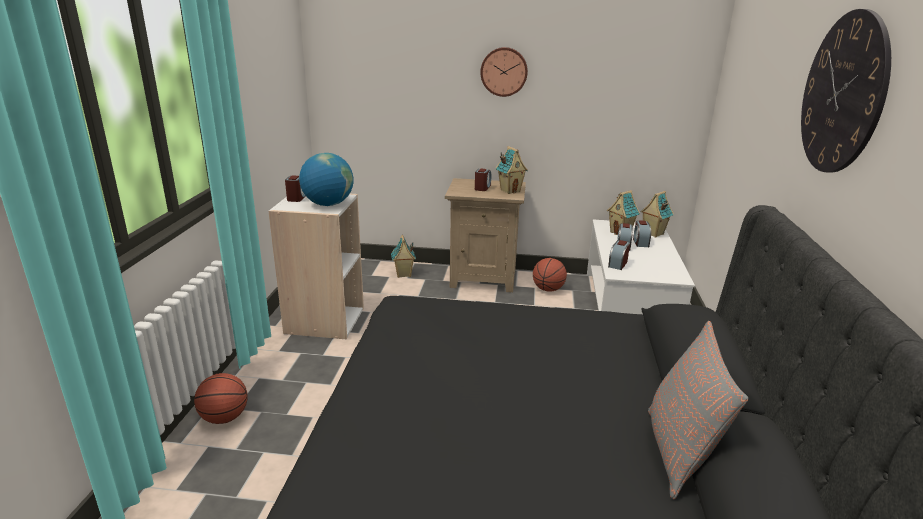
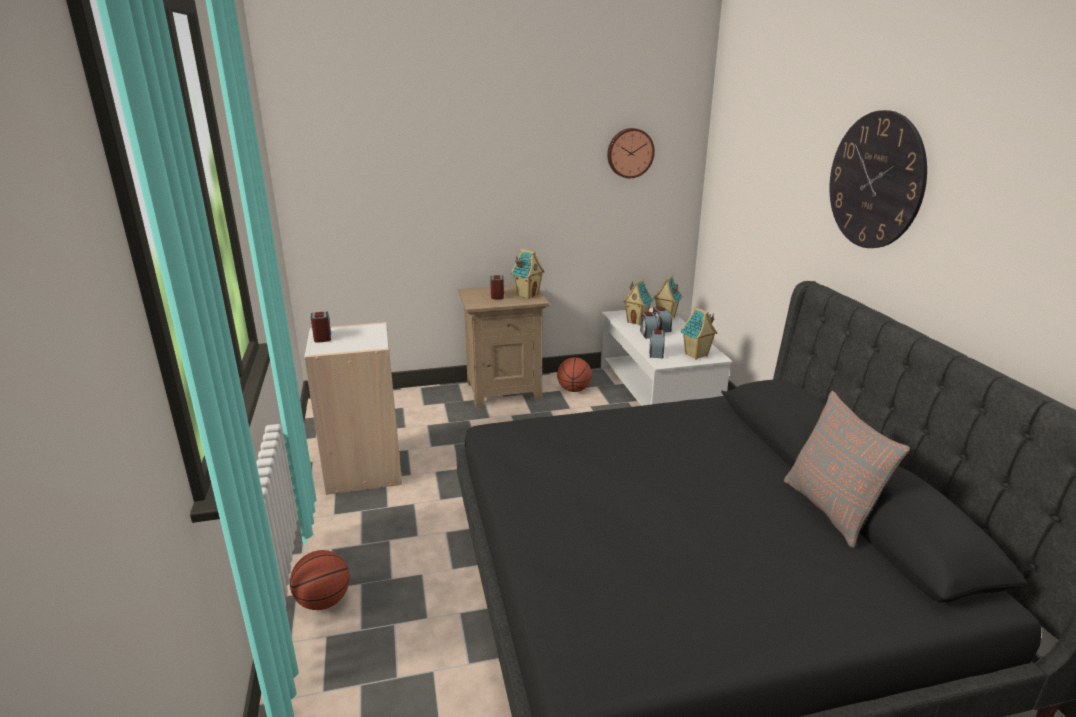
camera: 20 degrees left, 0 degrees up
(328, 204) = (366, 339): globe -> none
(403, 274) = (417, 402): toy house -> toy house (696, 355)
(504, 71) = (503, 171): wall clock -> wall clock (629, 153)

